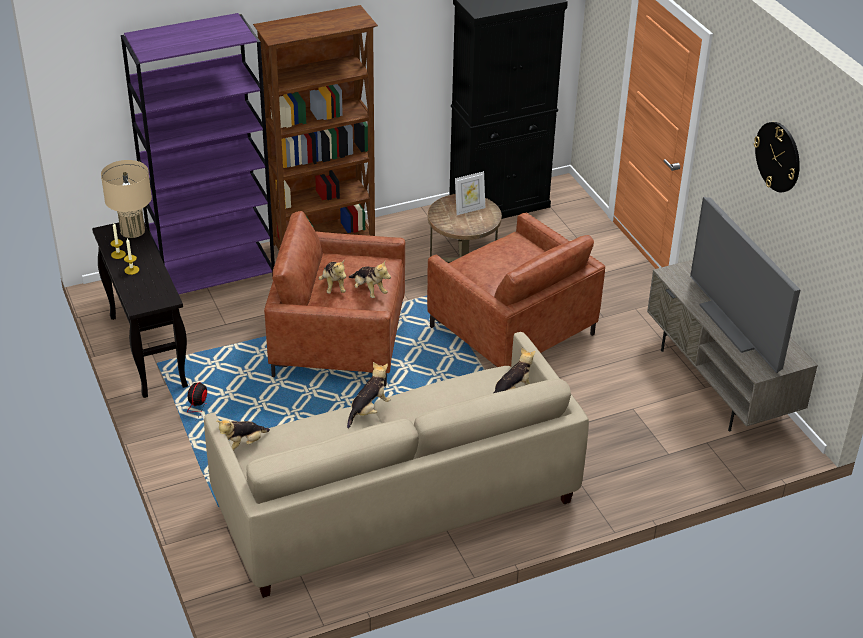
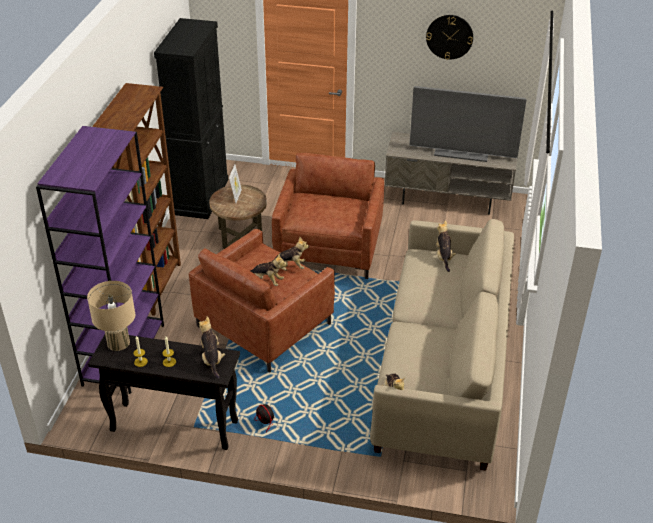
camera: 55 degrees left, 0 degrees up
(369, 410) = (408, 321): plush toy -> plush toy (212, 359)
(511, 330) = (329, 248): brown armchair -> brown armchair turned 75 degrees counterclockwise

